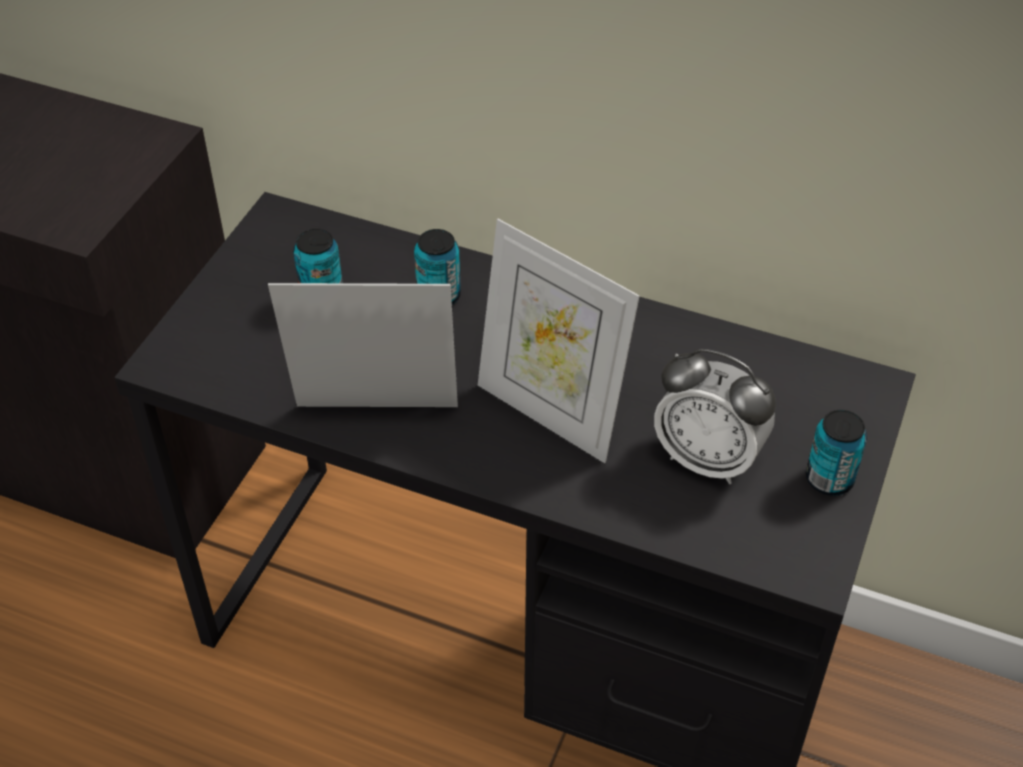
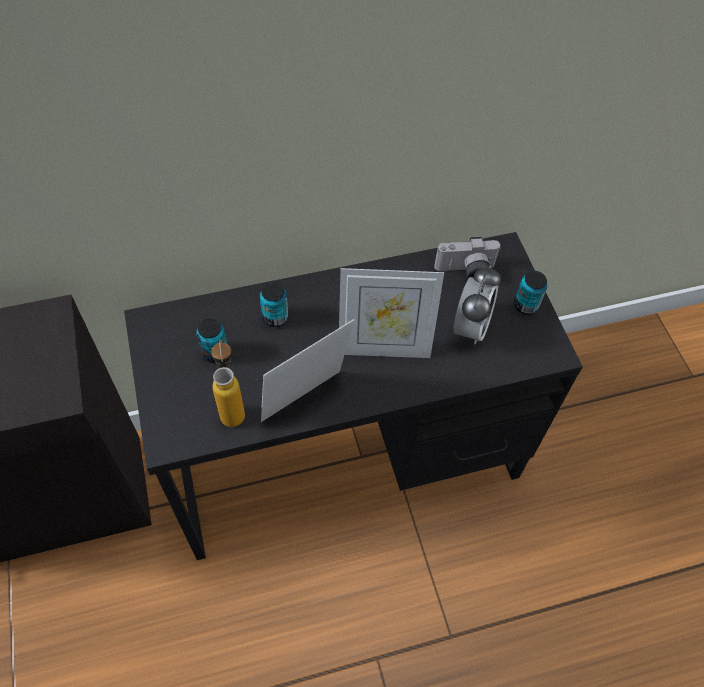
camera: 40 degrees left, 10 degrees up
(278, 368) = (232, 407): none -> bottle
(707, 459) = (470, 327): alarm clock -> alarm clock turned 60 degrees counterclockwise
(775, 385) = (466, 272): none -> camera

